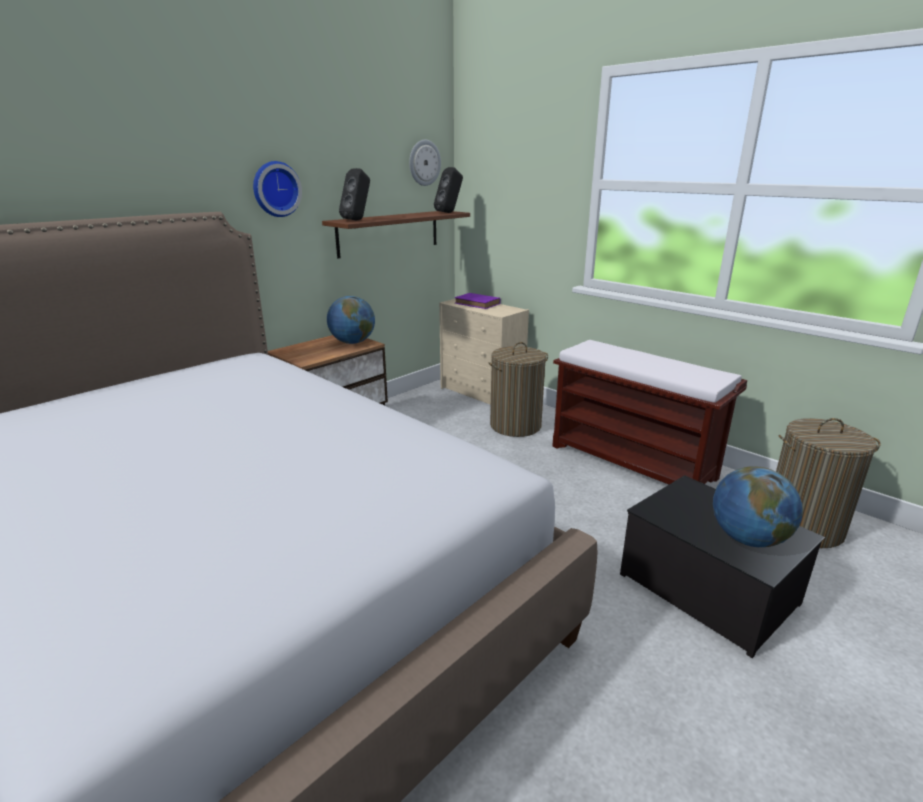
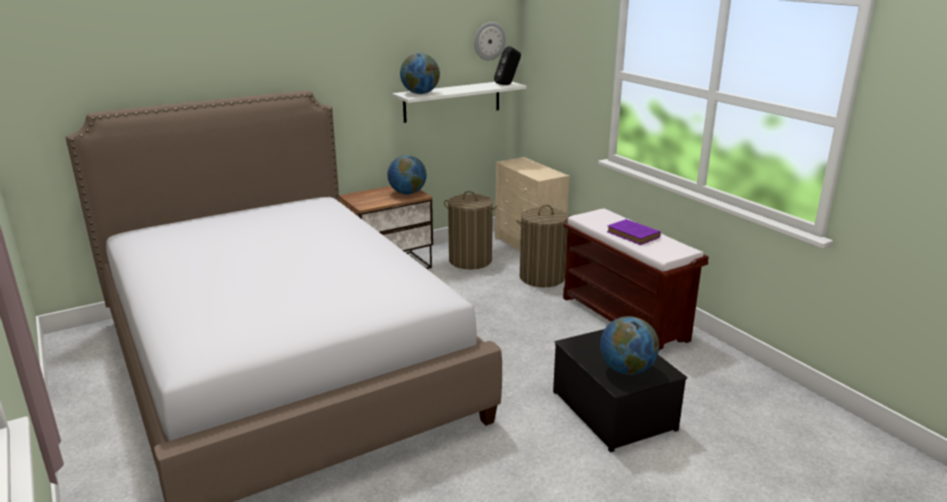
camera: 15 degrees right, 0 degrees up
(275, 189) = (355, 70): wall clock -> none
(358, 220) = (420, 93): black speaker -> globe
(389, 233) = (452, 101): brown shelf -> white shelf
(478, 304) = (529, 166): purple book -> purple book (634, 235)
(803, 526) = (732, 384): laundry basket -> laundry basket (470, 260)

